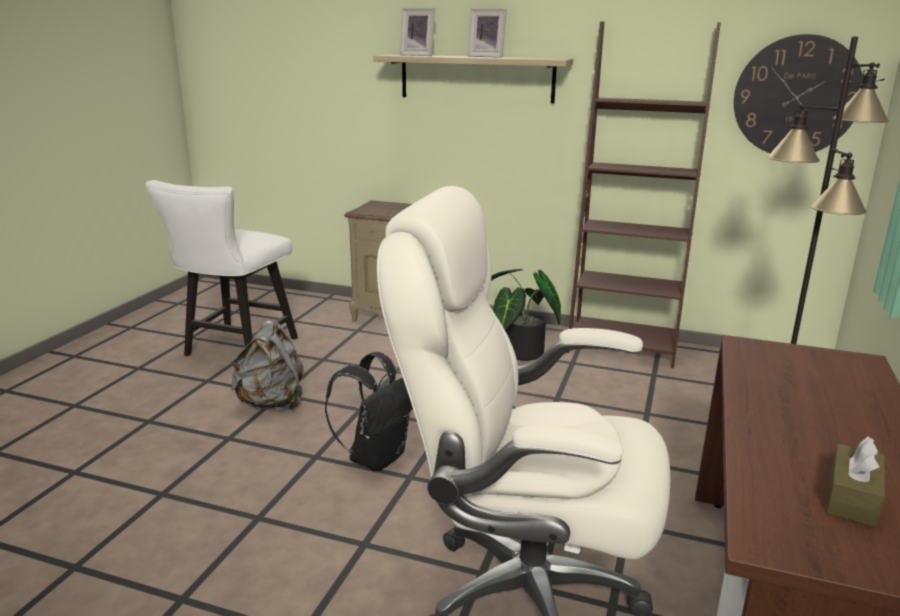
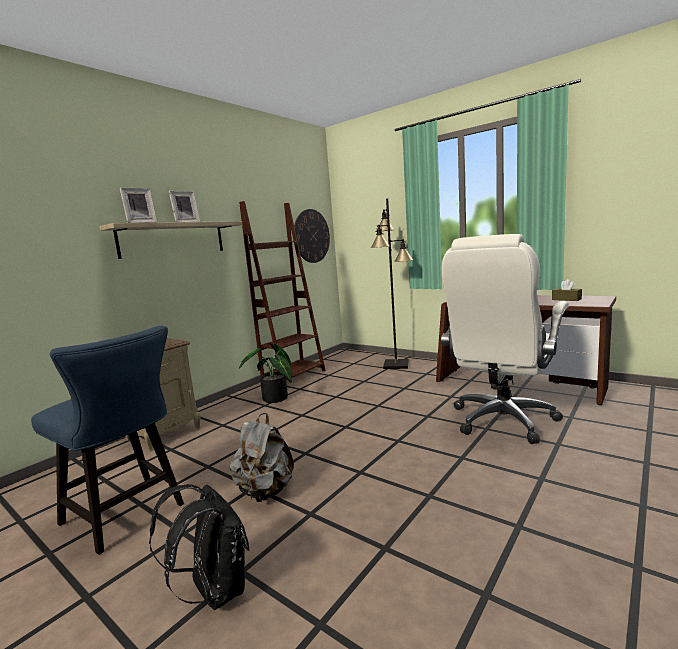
camera: 70 degrees left, 10 degrees down
(236, 349) = (128, 516): white chair -> blue chair
(377, 457) = (371, 449): black backpack -> black backpack (214, 590)

